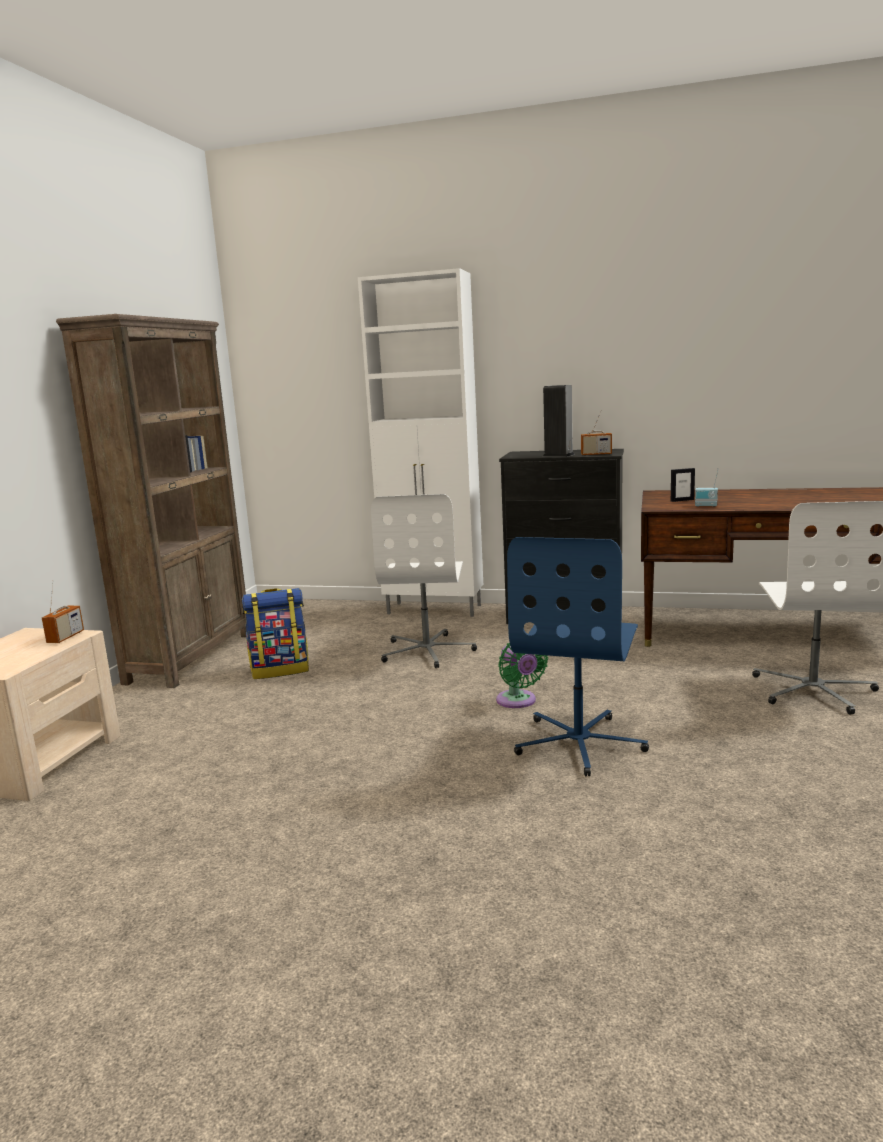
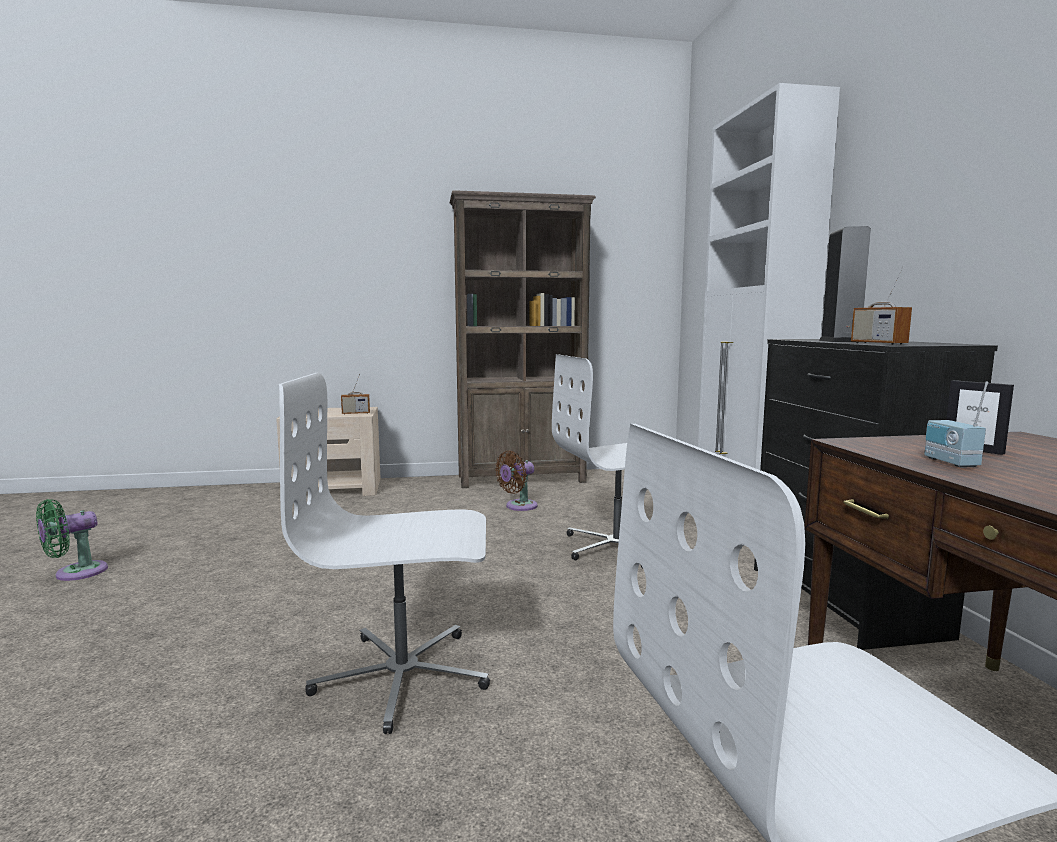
camera: 65 degrees right, 5 degrees down
(280, 670) = (518, 506): backpack -> brown fan
(518, 701) = (509, 617): green fan -> green fan (75, 573)
(580, 743) = (403, 676): blue office chair -> white office chair

